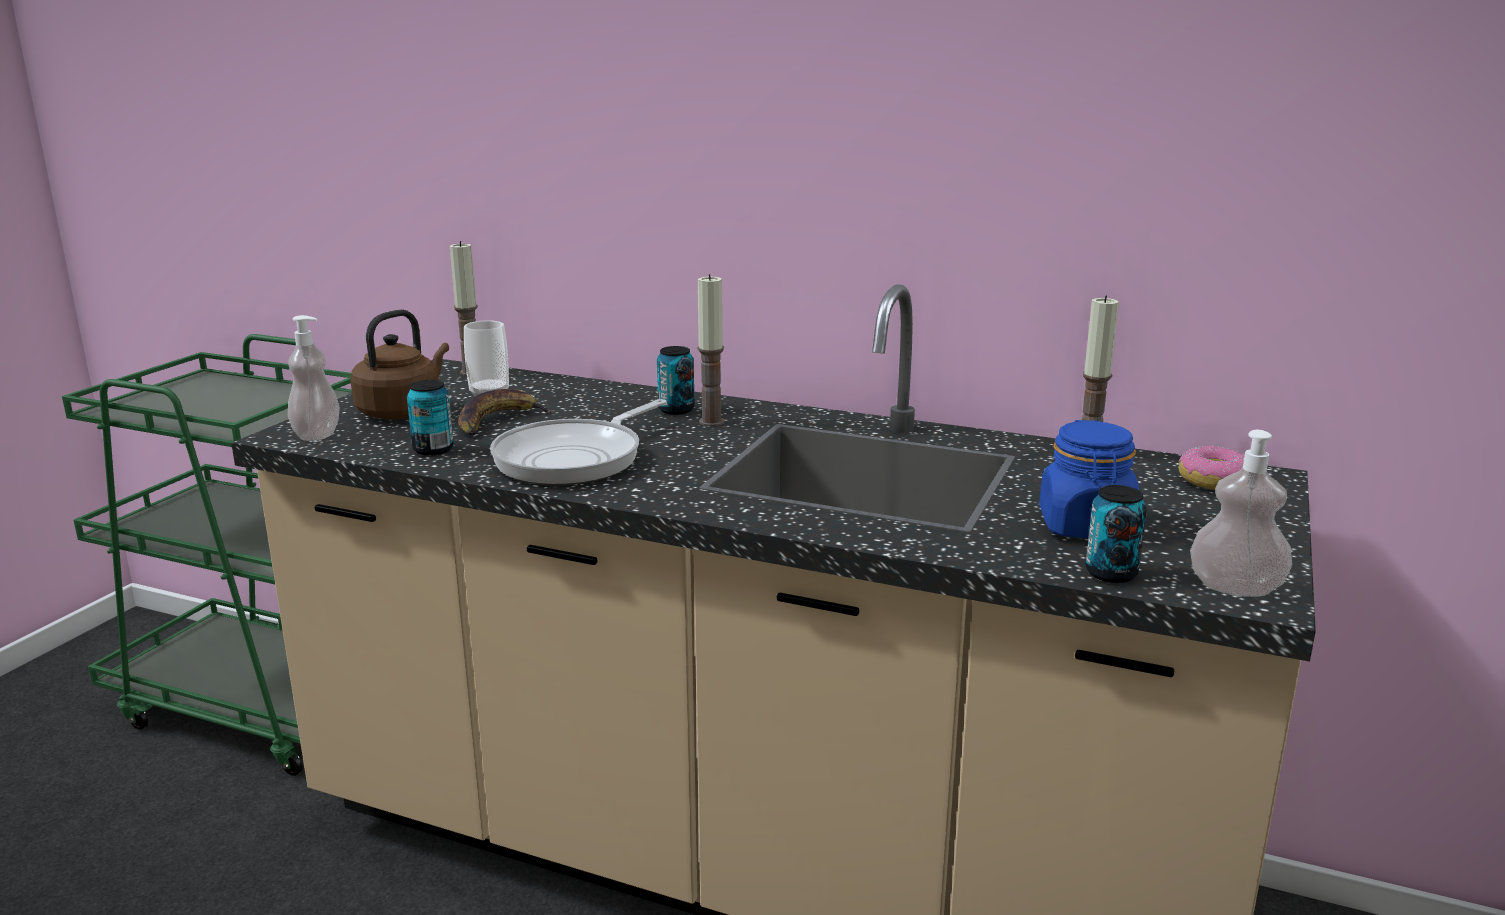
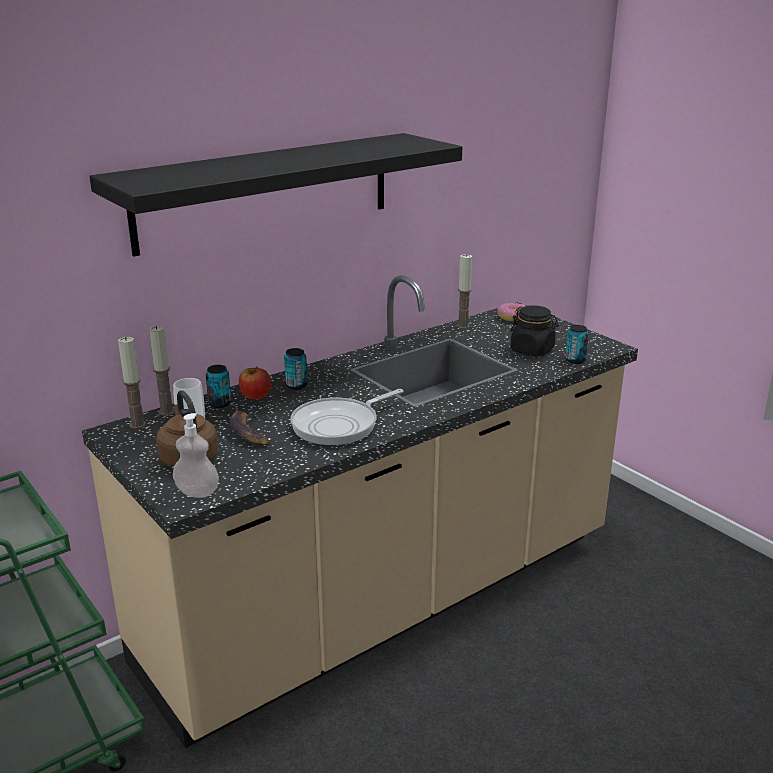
camera: 60 degrees left, 5 degrees up
(433, 449) = (275, 460): can -> can (220, 403)
(575, 458) = (339, 425): frying pan -> frying pan turned 75 degrees clockwise
(615, 399) = (255, 396): none -> apple
(711, 422) = (327, 382): candle -> candle (166, 411)
(715, 84) = (266, 191): none -> black shelf
(1086, 526) = (532, 350): blue jar -> black jar
(1235, 588) = (601, 347): soap dispenser -> none

